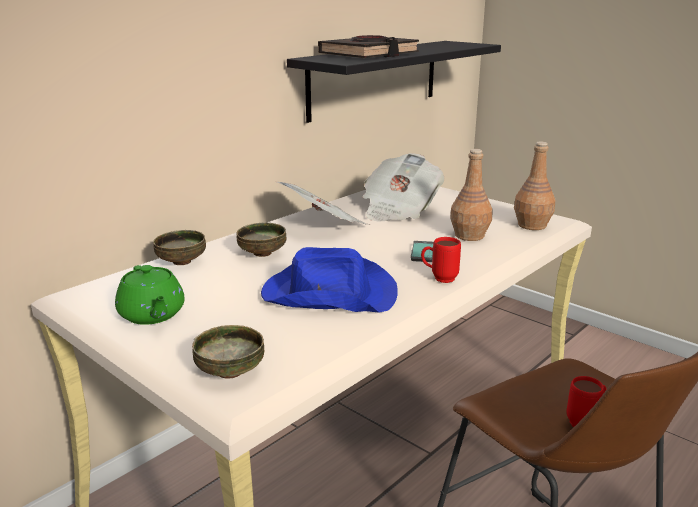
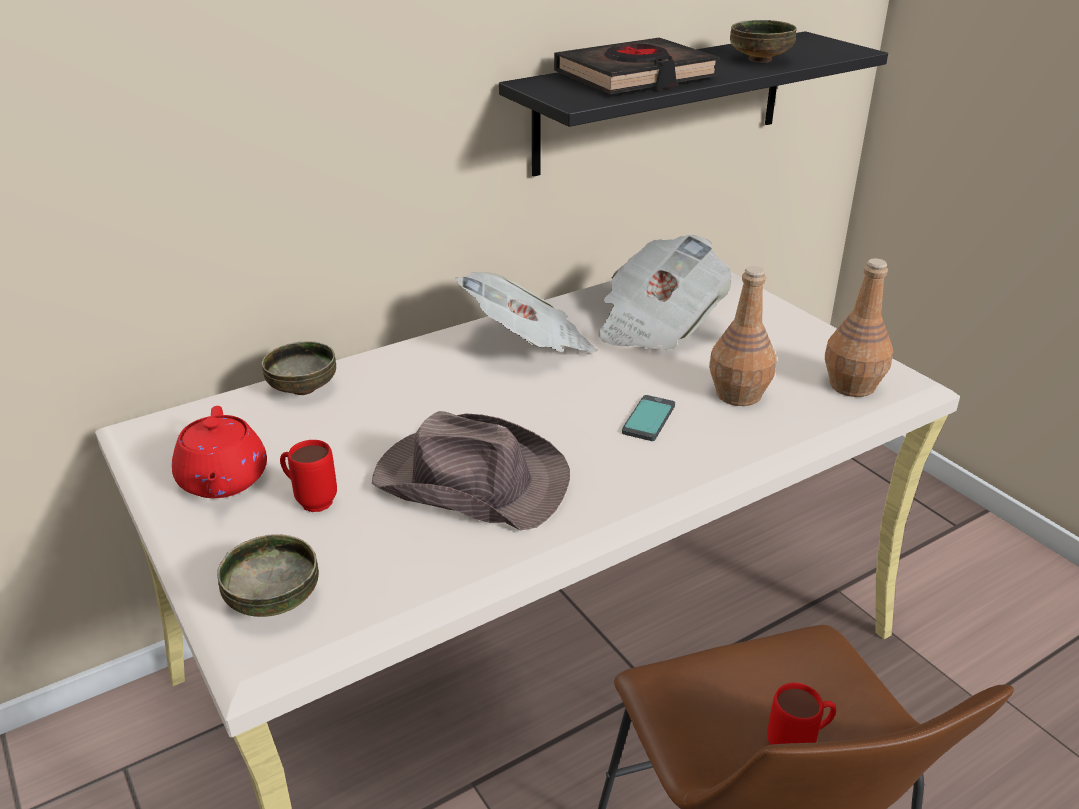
camera: 15 degrees right, 10 degrees up
(152, 315) = (223, 481): green teapot -> red teapot
(263, 254) = (417, 389): bowl -> bowl (760, 60)
(328, 294) = (469, 480): blue hat -> brown hat
(439, 278) = (644, 476): red mug -> red mug (310, 500)

